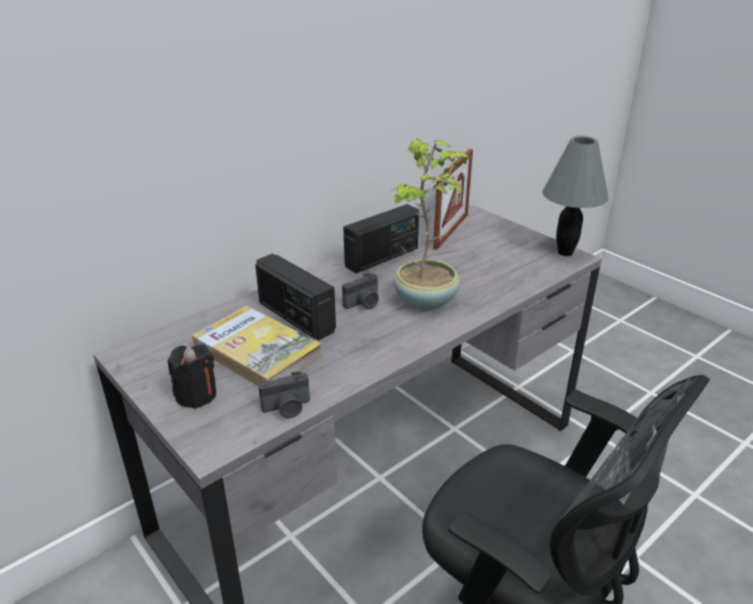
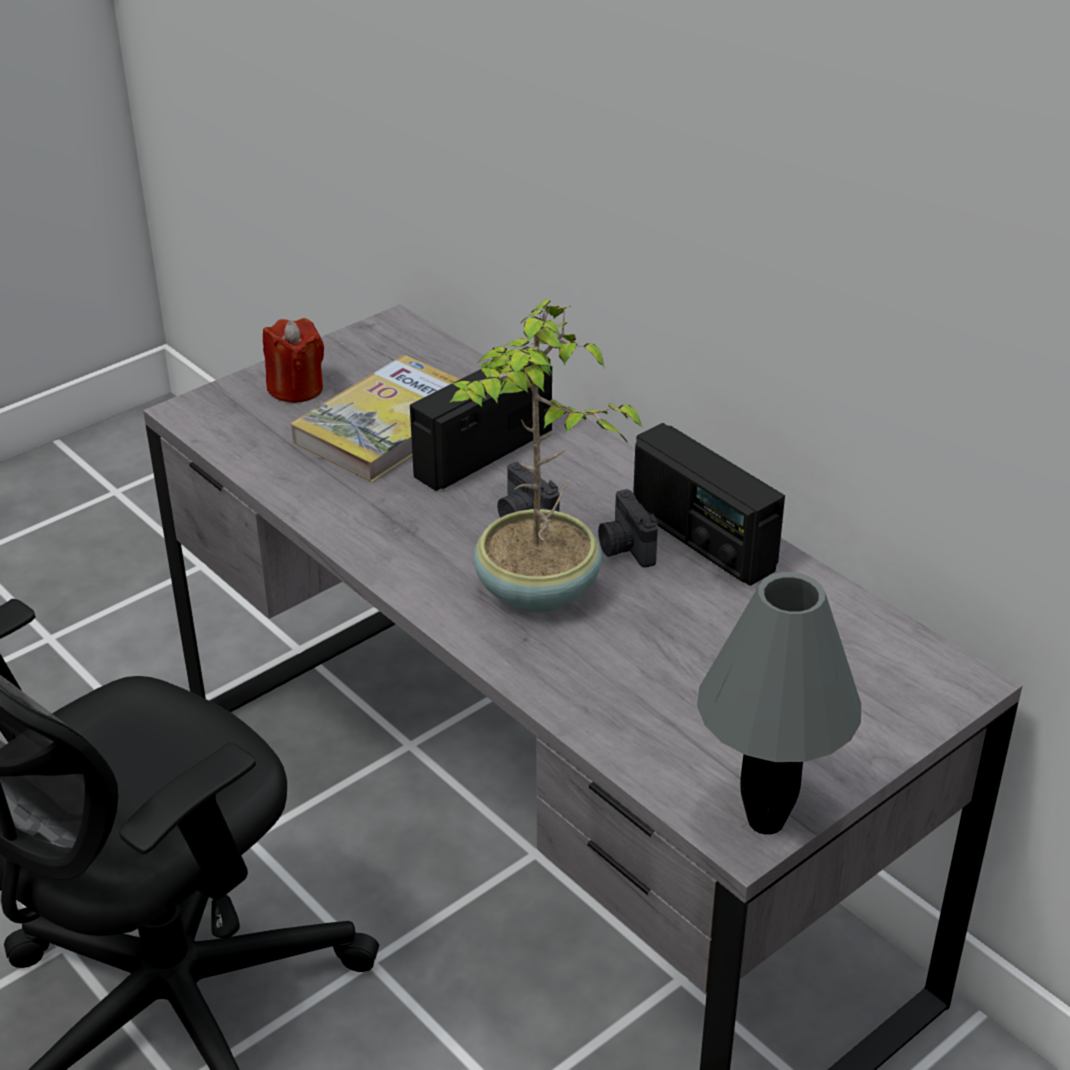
camera: 90 degrees right, 5 degrees up
(196, 395) = (296, 388): black candle -> red candle
(287, 408) = (253, 459): camera -> camera (624, 548)
(451, 231) = (847, 639): picture frame -> none

